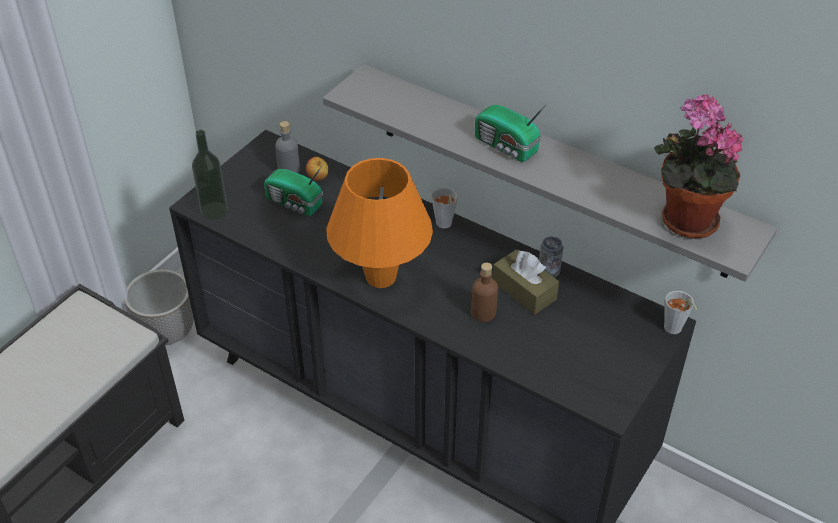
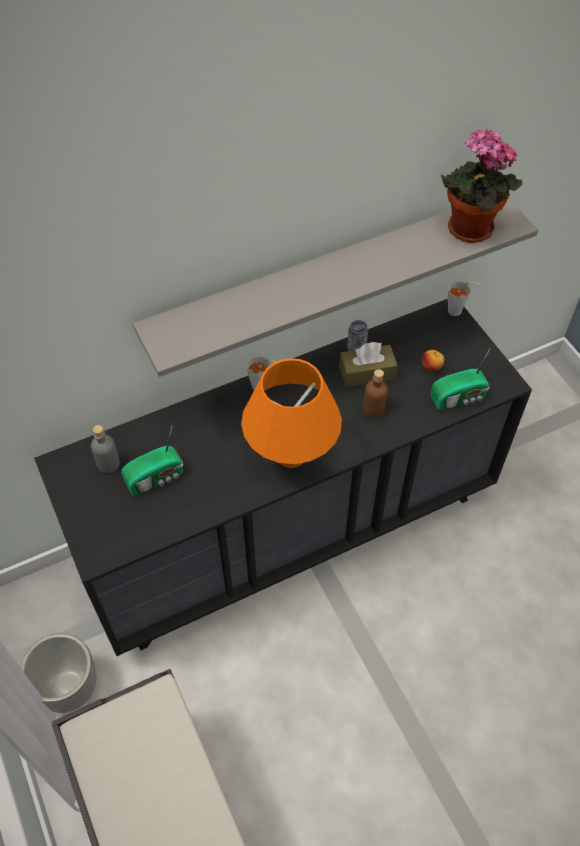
camera: 60 degrees left, 10 degrees up
(214, 210) = (116, 545): bottle -> none
(318, 178) = (137, 446): apple -> apple (431, 367)
(506, 147) = (319, 283): radio -> radio (459, 397)

